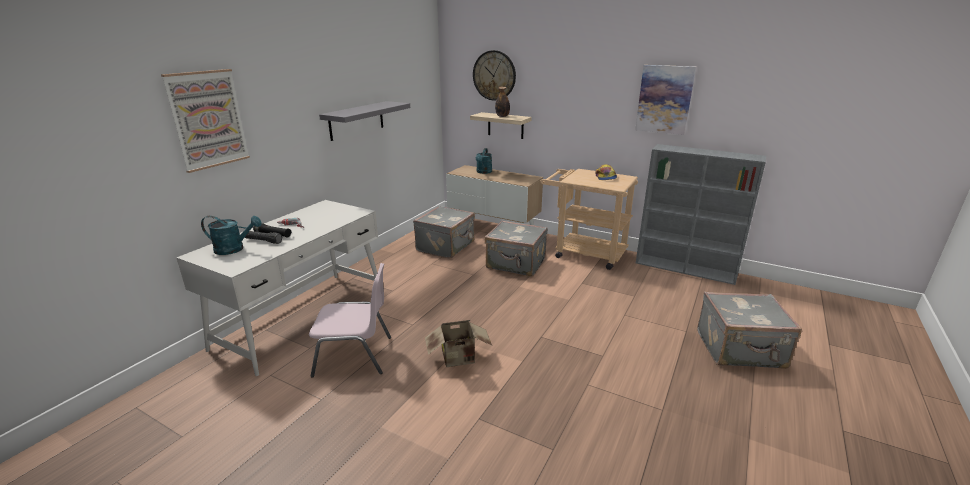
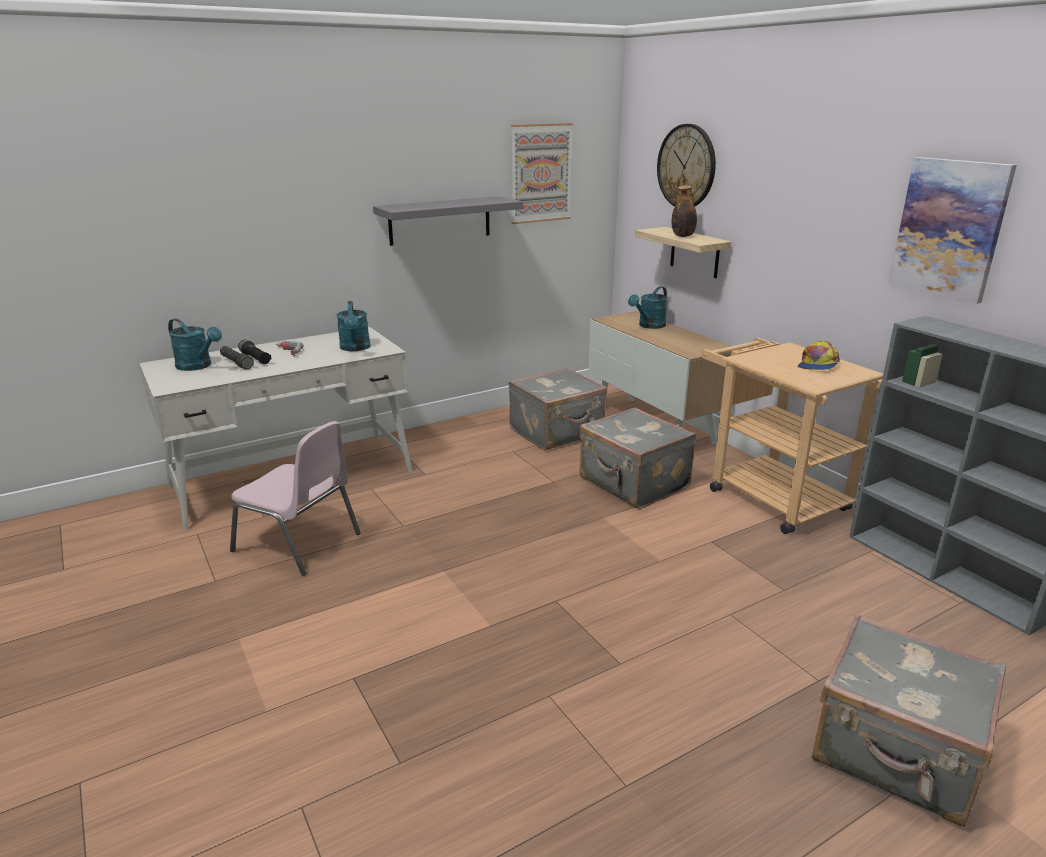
camera: 30 degrees right, 0 degrees up
(208, 119) = (199, 199): picture -> picture (540, 173)
(337, 215) = (355, 348): none -> turquoise watering can
(459, 359) = (412, 591): cardboard box -> none

